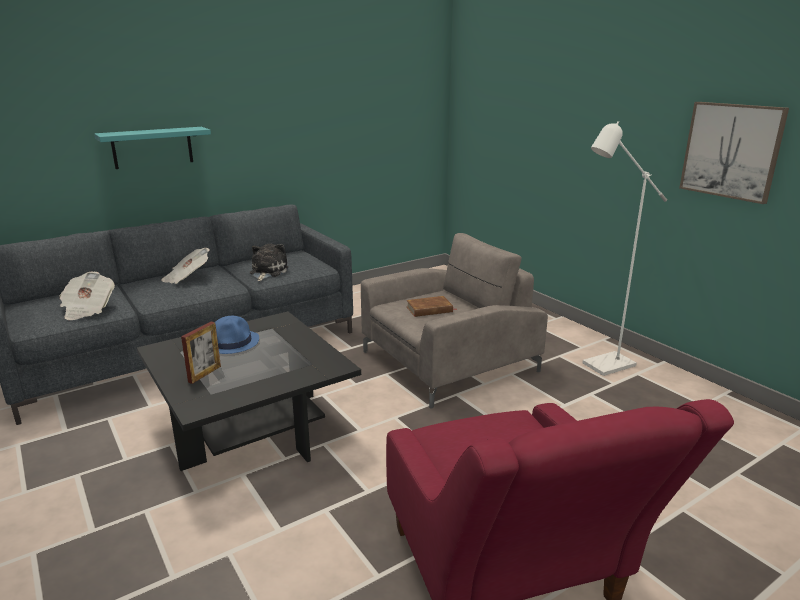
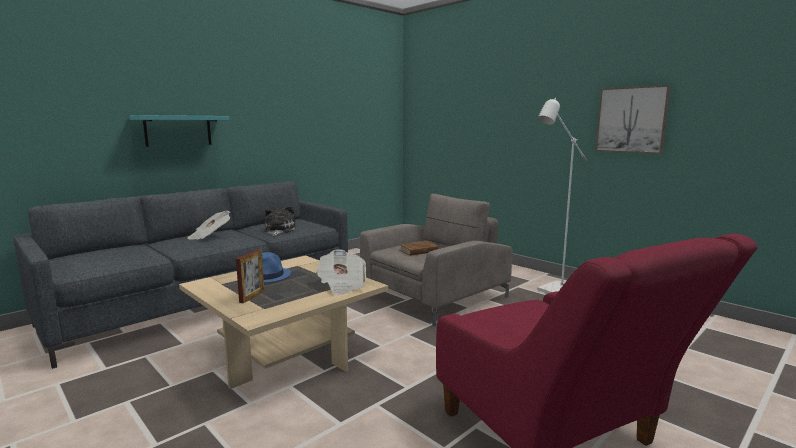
camera: 10 degrees left, 10 degrees down
(88, 309) = (125, 258): newspaper -> newspaper (342, 285)
(252, 429) = (286, 352): black coffee table -> beige coffee table

